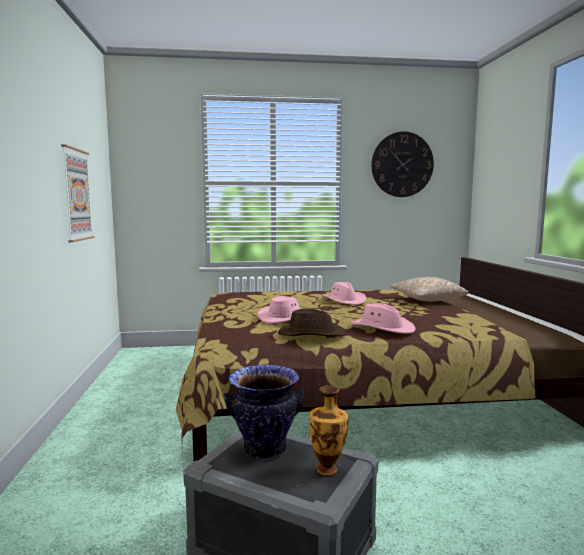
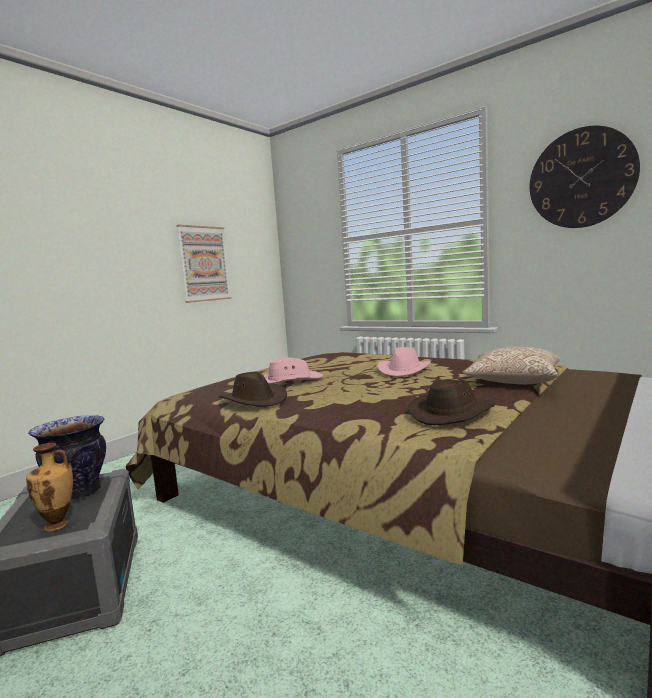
camera: 45 degrees right, 0 degrees up
(382, 328) = (331, 406): pink hat -> none
(458, 320) = (452, 413): none -> brown hat

